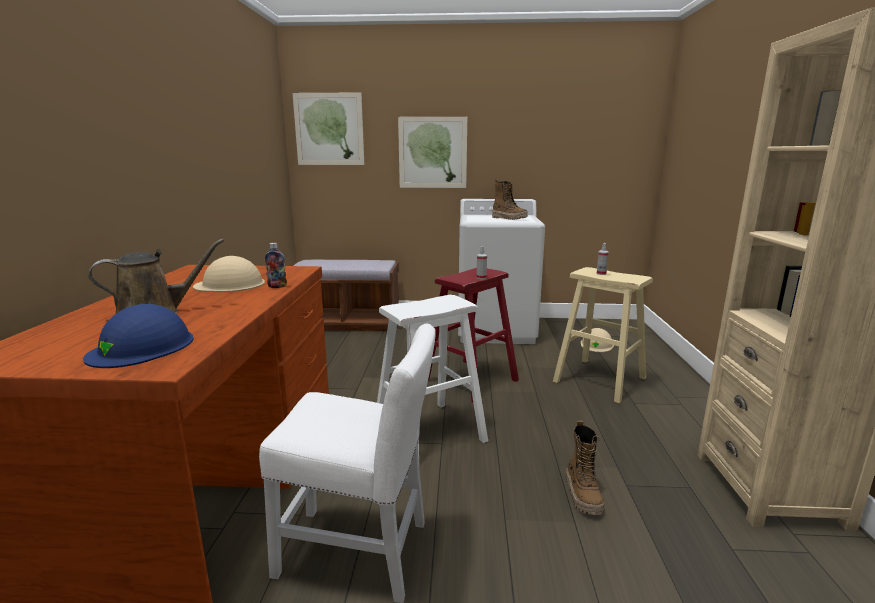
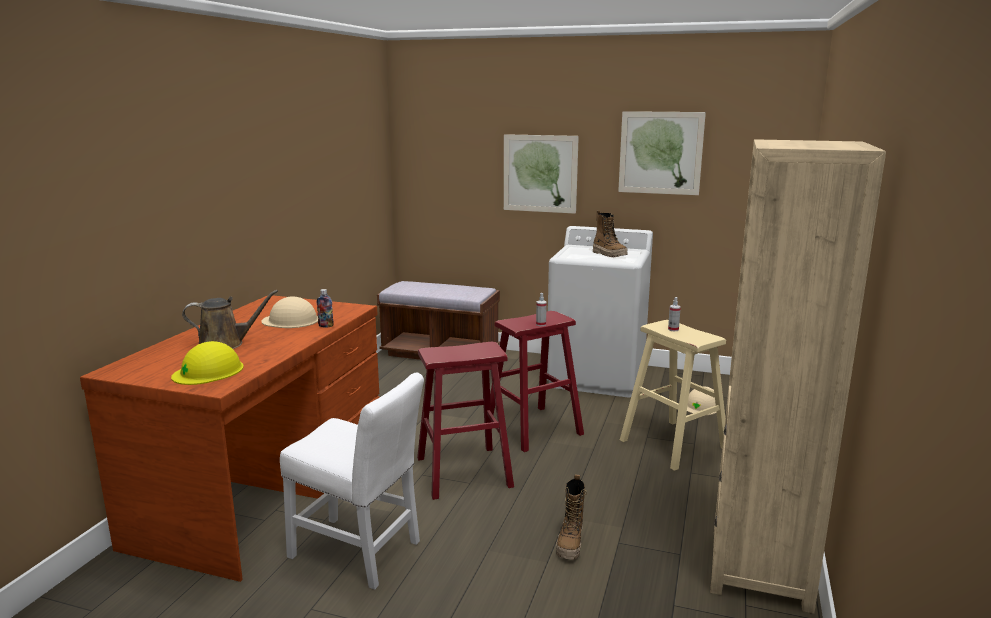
camera: 15 degrees right, 0 degrees up
(142, 347) = (208, 371): blue hard hat -> yellow hard hat
(329, 129) = (433, 145): picture -> picture (660, 153)
(429, 432) = (464, 472): white stool -> red stool

